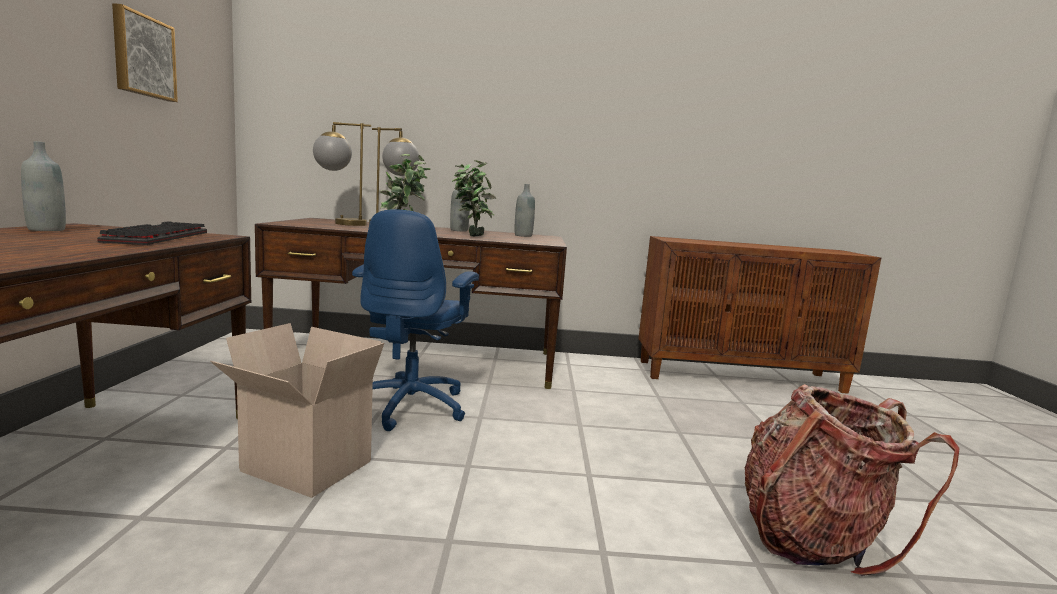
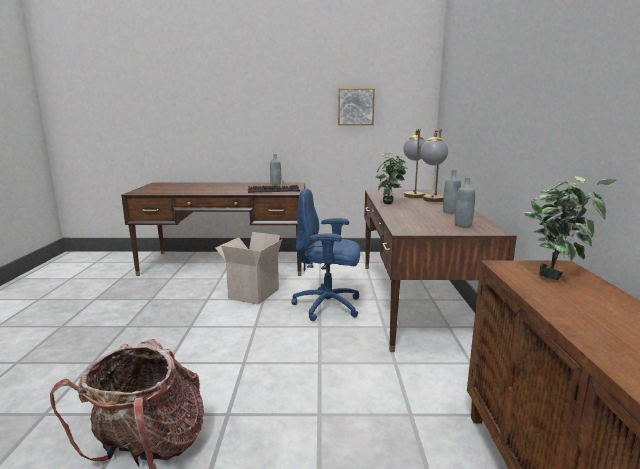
camera: 90 degrees right, 5 degrees up
(470, 235) = (411, 215): potted plant -> potted plant (555, 276)

